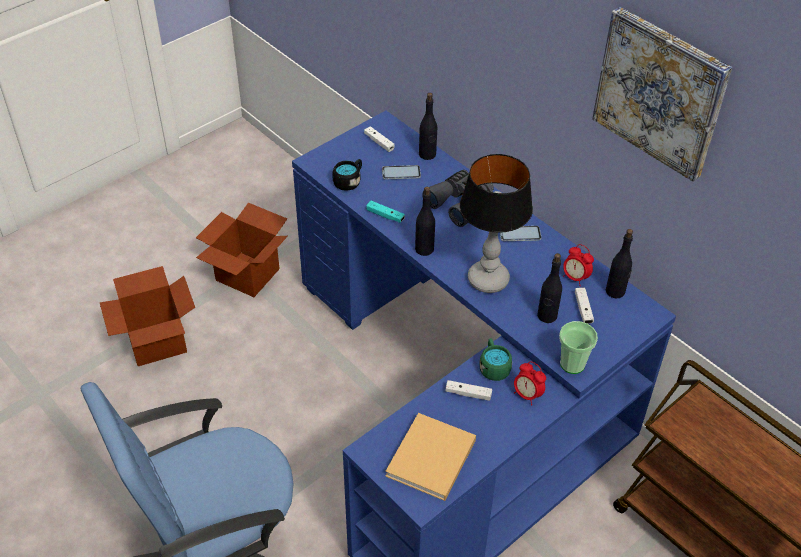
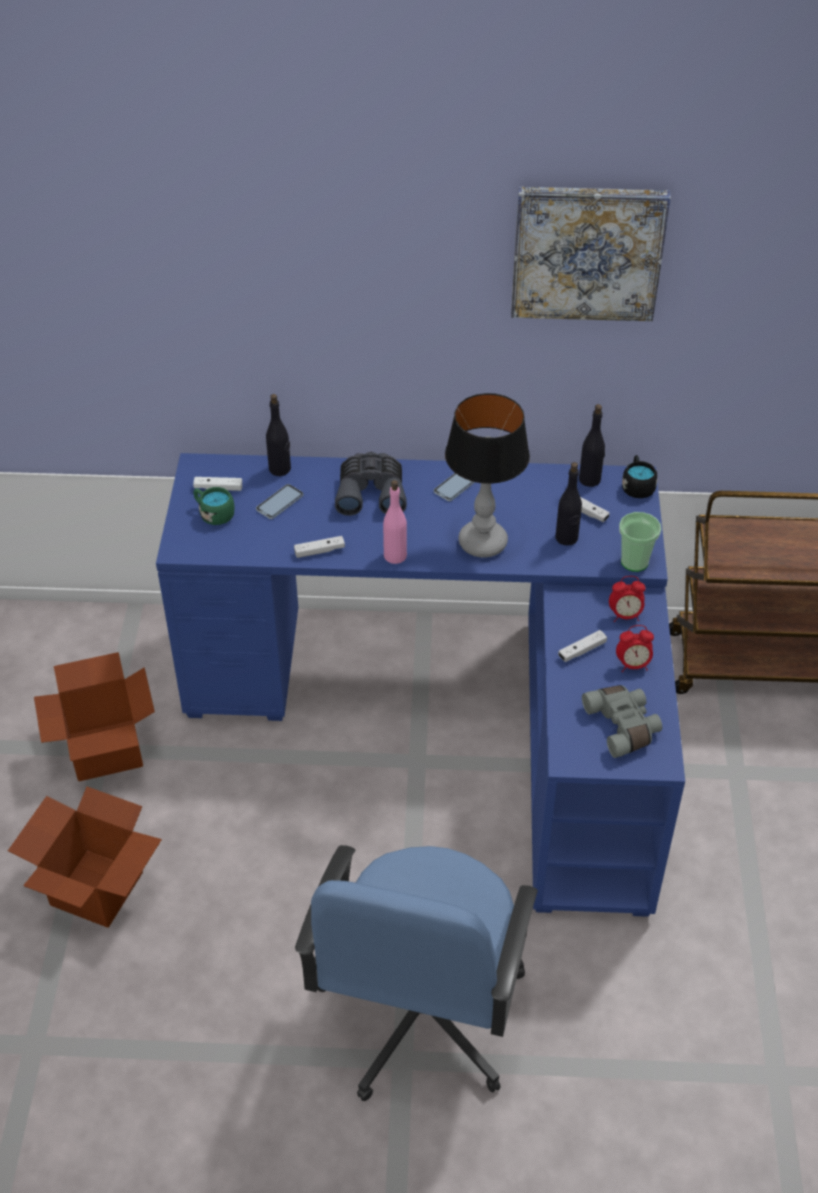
camera: 45 degrees left, 0 degrees up
(349, 181) = (241, 543): black mug -> black mug (637, 486)
(385, 215) = (319, 551): turquoise game controller -> white game controller
(424, 249) = (395, 555): black bottle -> pink bottle
(430, 460) = (624, 726): beige book -> grey binoculars
(493, 366) = (571, 613): green mug -> green mug (213, 513)
(575, 278) = (547, 490): alarm clock -> alarm clock (633, 665)

